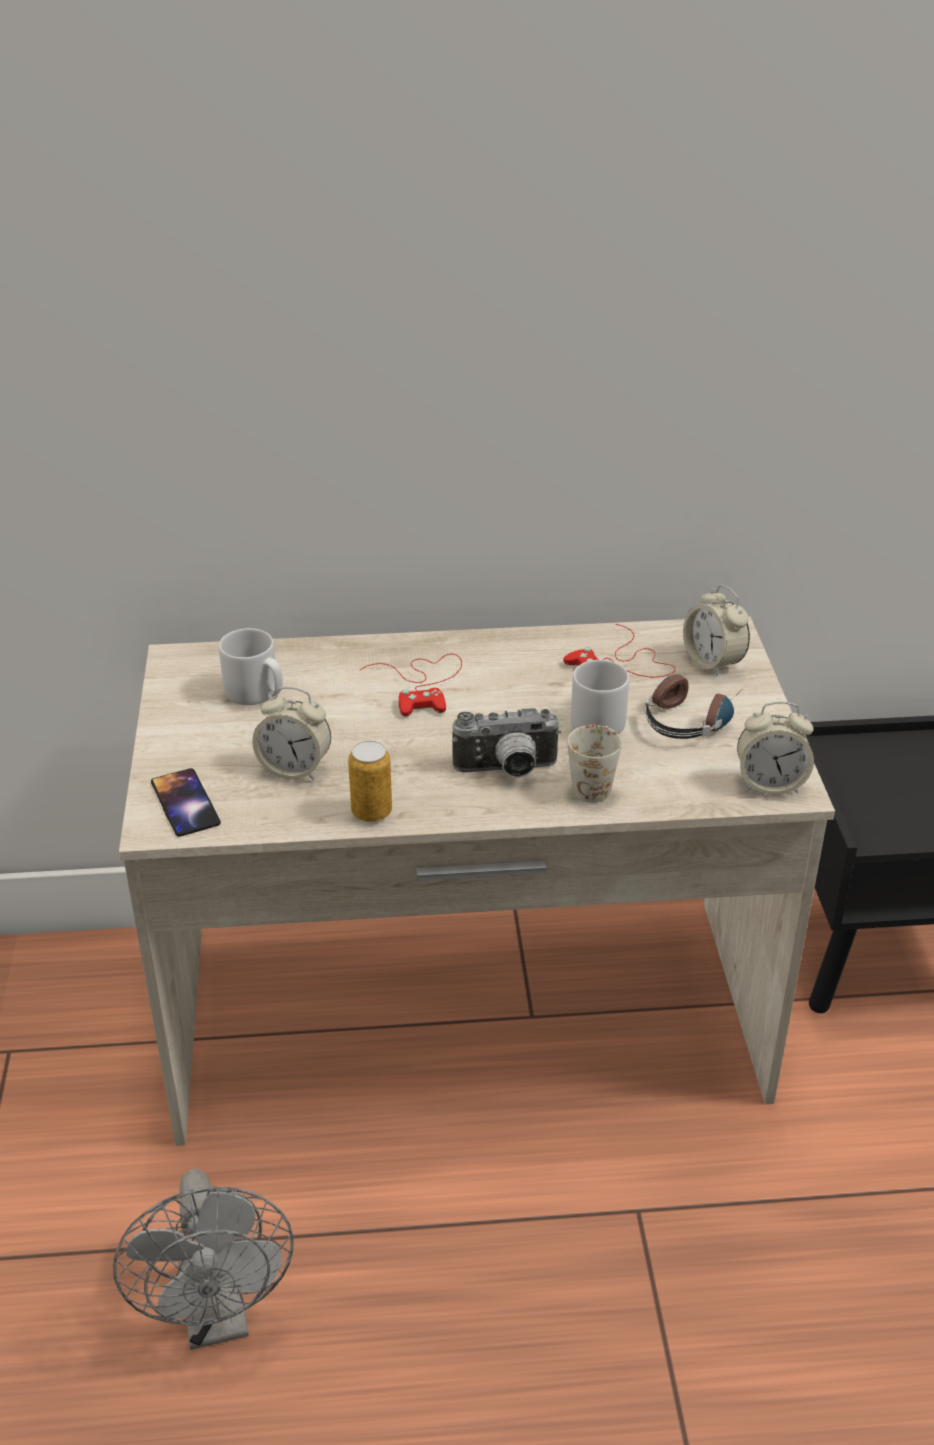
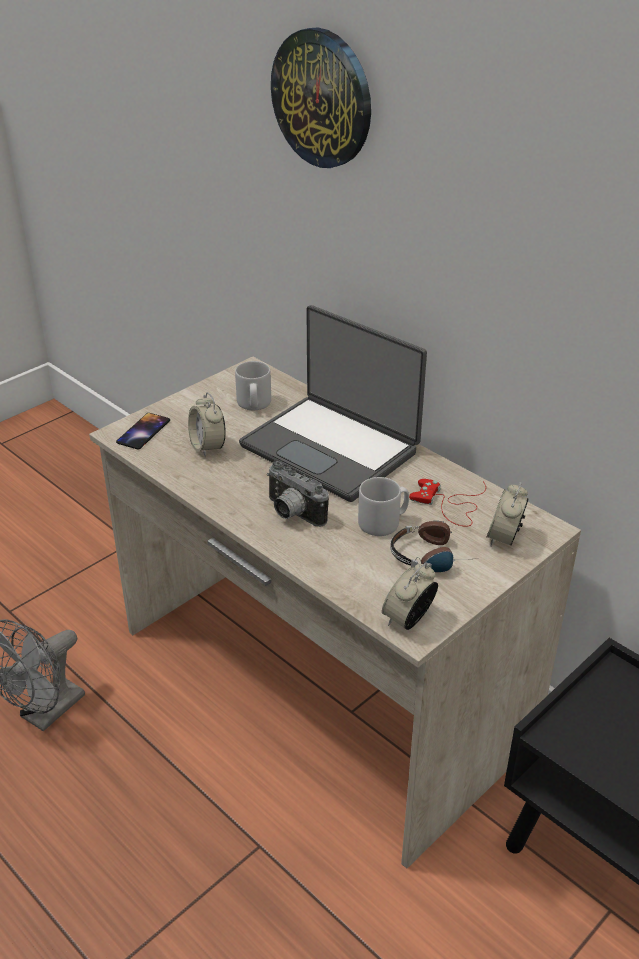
camera: 50 degrees right, 0 degrees up
(252, 210) = (322, 98): none -> wall clock
(371, 812) = (202, 488): can -> none
(423, 684) = (331, 448): red game controller -> laptop
(594, 782) = (320, 549): white mug -> none
(770, 784) = (408, 619): alarm clock -> alarm clock turned 75 degrees clockwise

